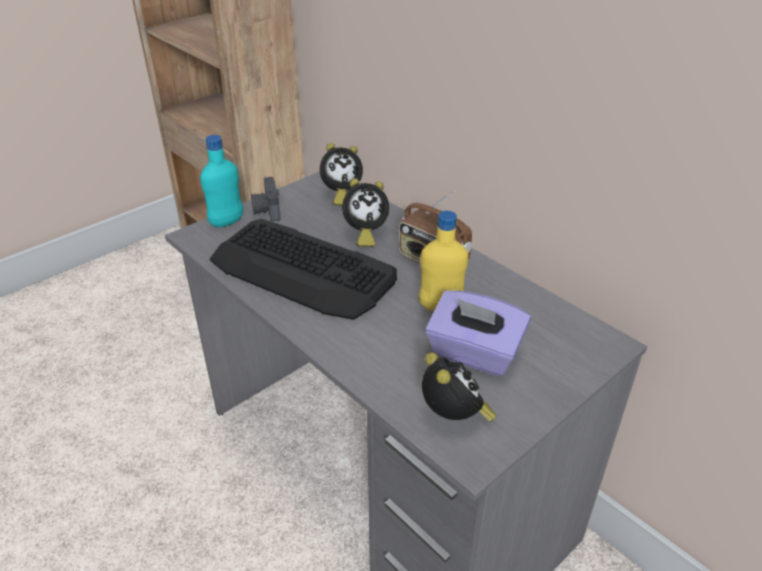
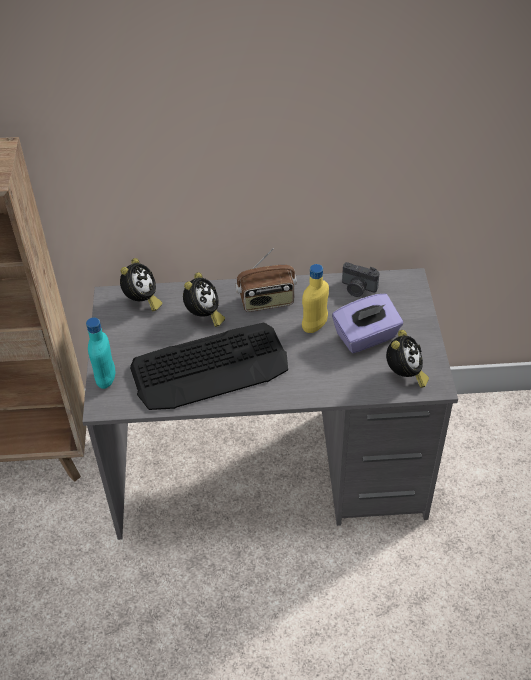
camera: 50 degrees left, 10 degrees up
(266, 210) = (116, 350): camera -> camera (357, 289)
(454, 418) = (404, 375): alarm clock -> alarm clock turned 90 degrees clockwise

